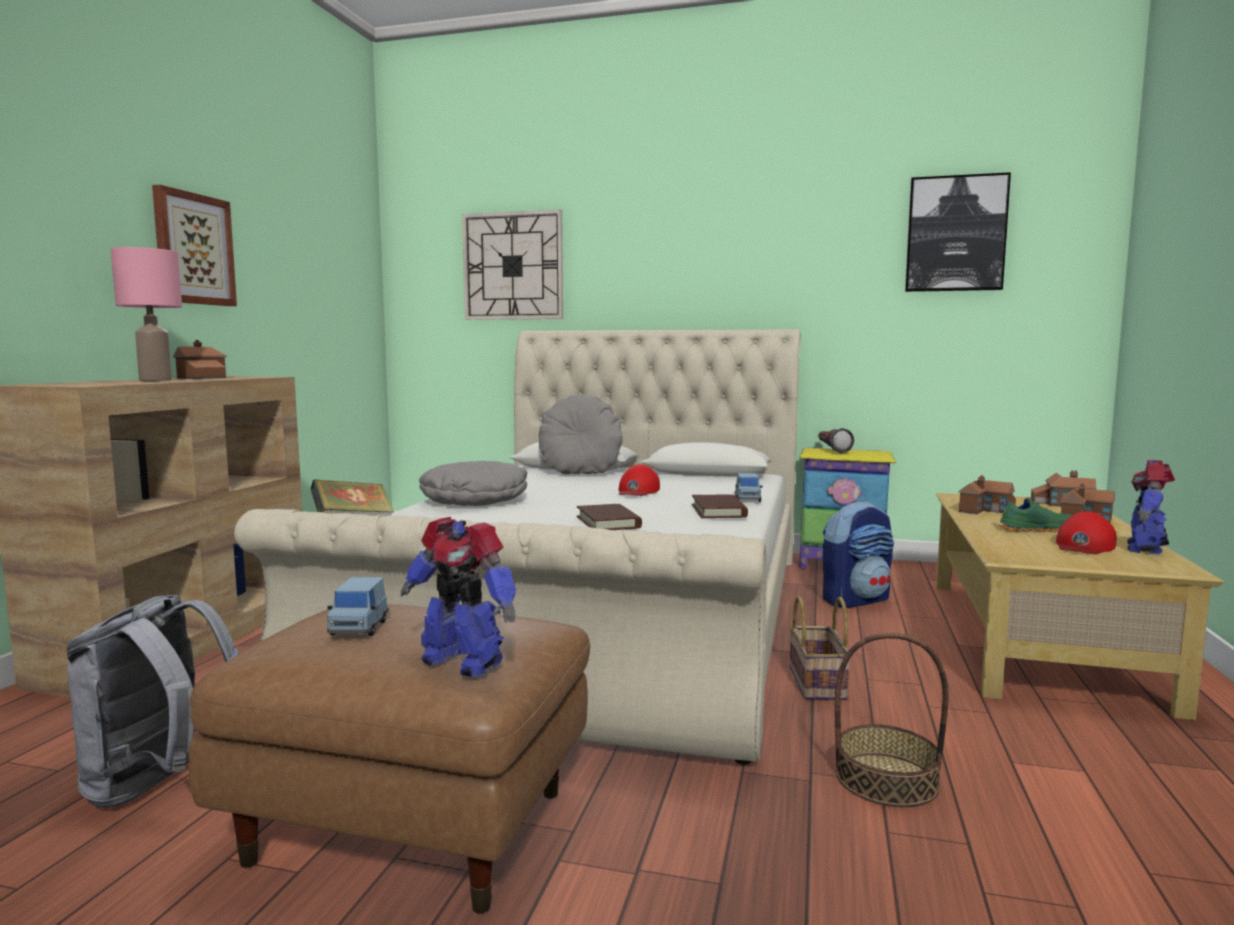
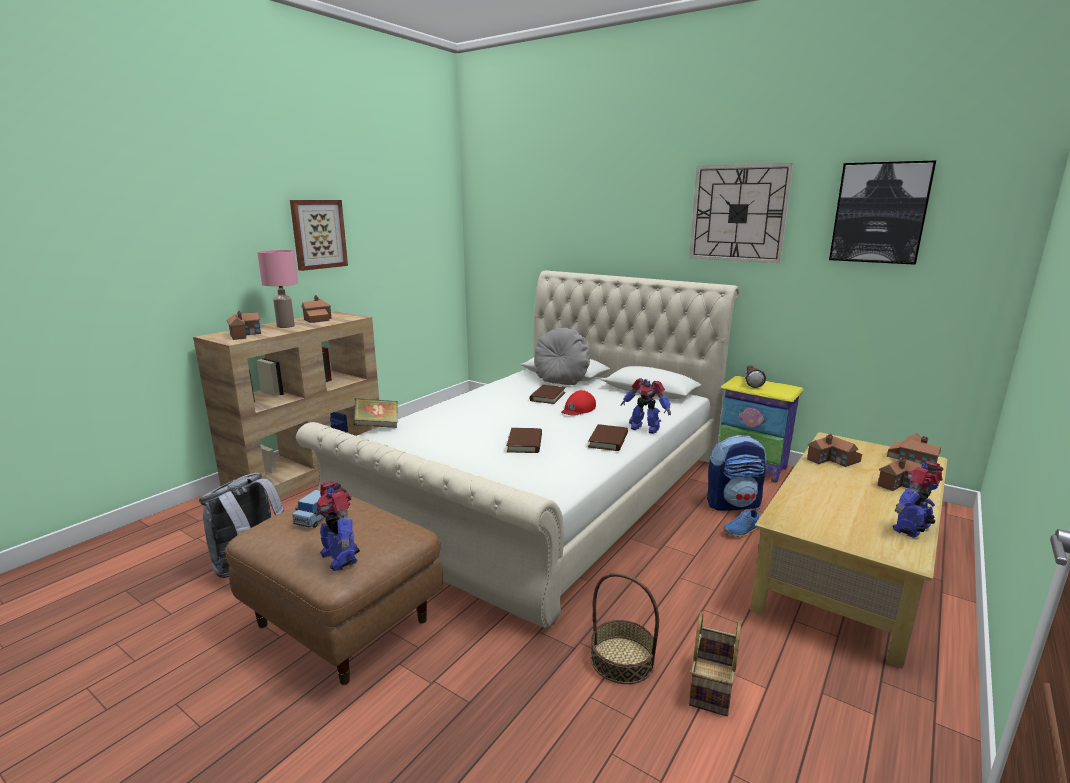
camera: 20 degrees right, 10 degrees up
(91, 383) = (245, 334): none -> toy house
(475, 500) = (467, 408): grey pillow -> none
(513, 266) = (542, 221): wall clock -> wall clock (738, 213)
(580, 484) = (547, 396): none -> brown book
(747, 499) = (644, 428): blue toy car -> toy robot
(819, 684) = (642, 575): basket -> basket (712, 687)
(892, 623) = (742, 531): none -> blue shoe
(1034, 529) = (844, 490): green shoe -> none
(1084, 546) = (861, 516): red cap -> none

